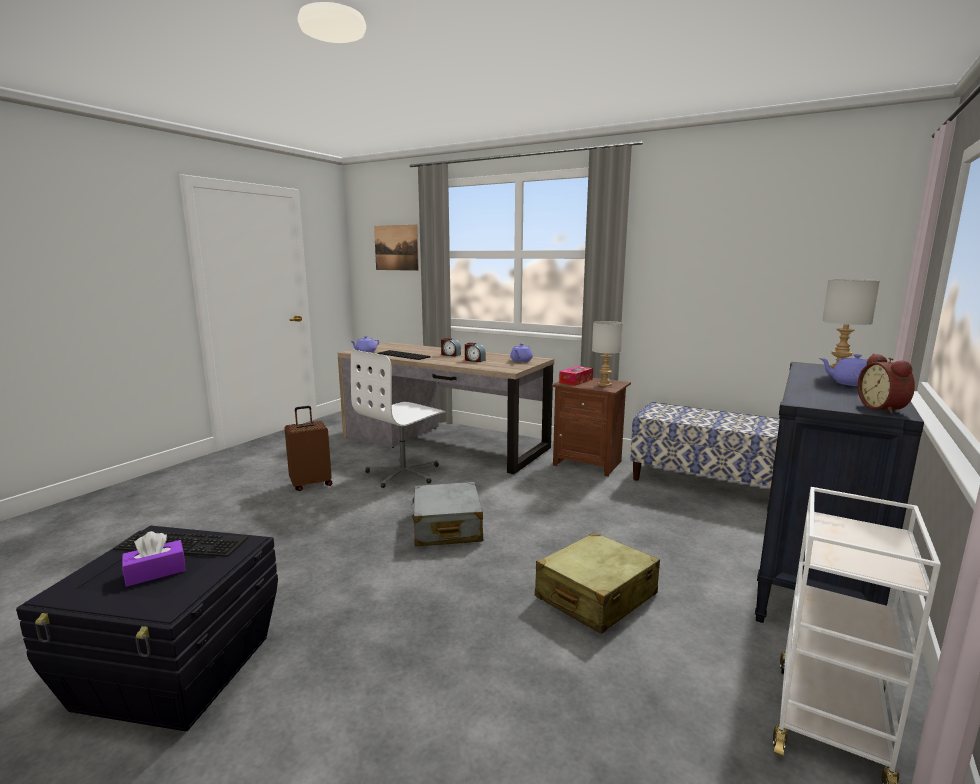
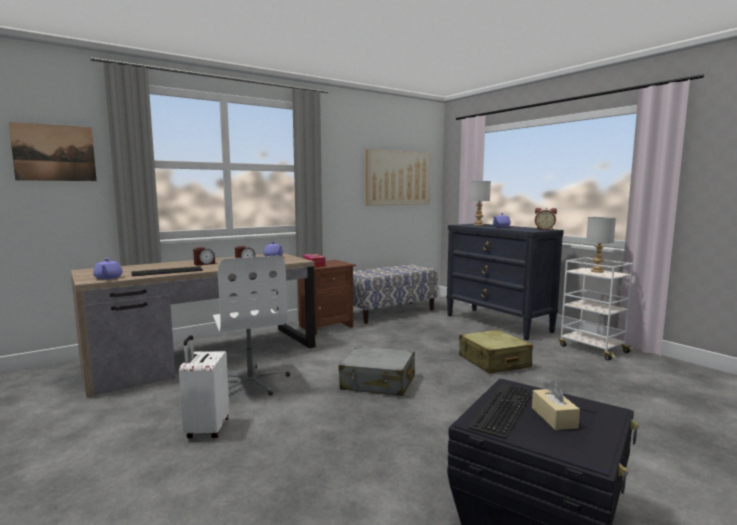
camera: 65 degrees left, 5 degrees down
(156, 572) = (554, 417): purple tissue box -> beige tissue box
(311, 484) = (206, 429): brown suitcase -> white suitcase
(605, 384) = (334, 263): grey table lamp -> grey table lamp (597, 271)
(790, 266) = (398, 178): none -> picture

